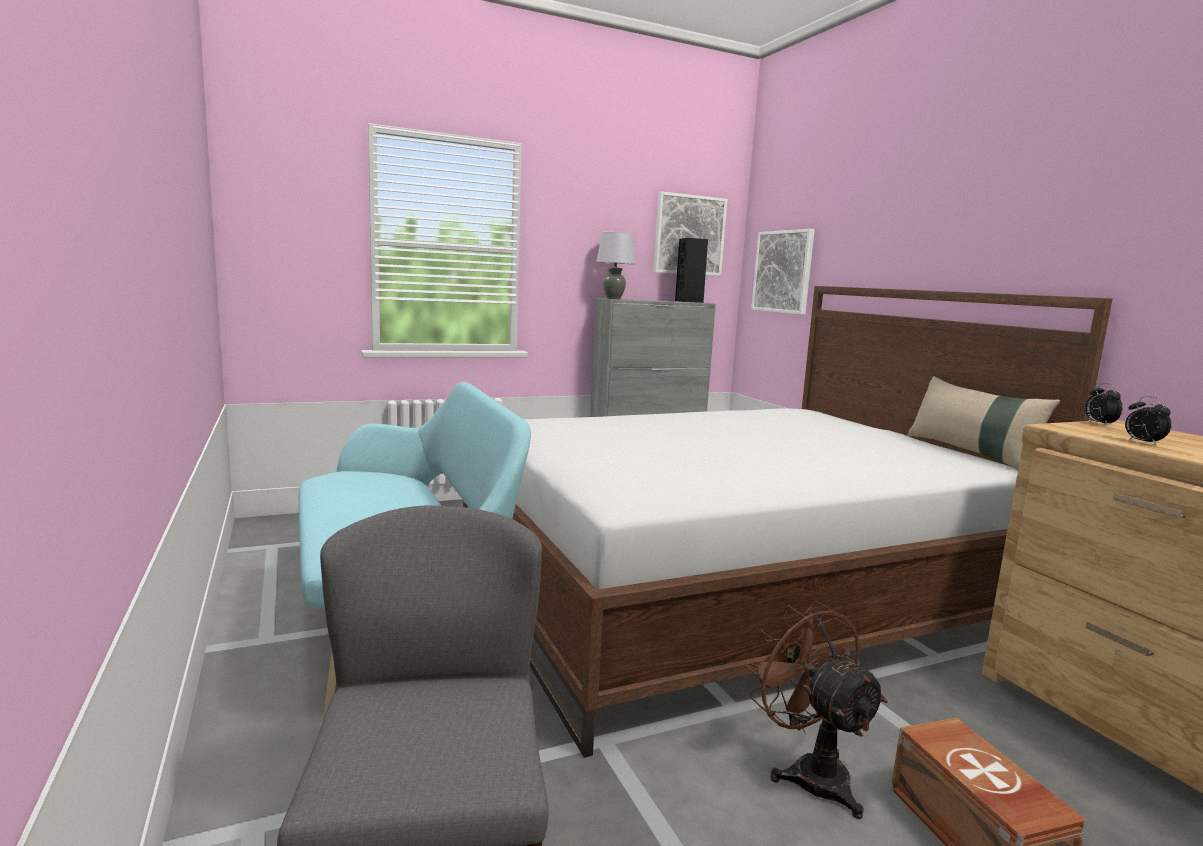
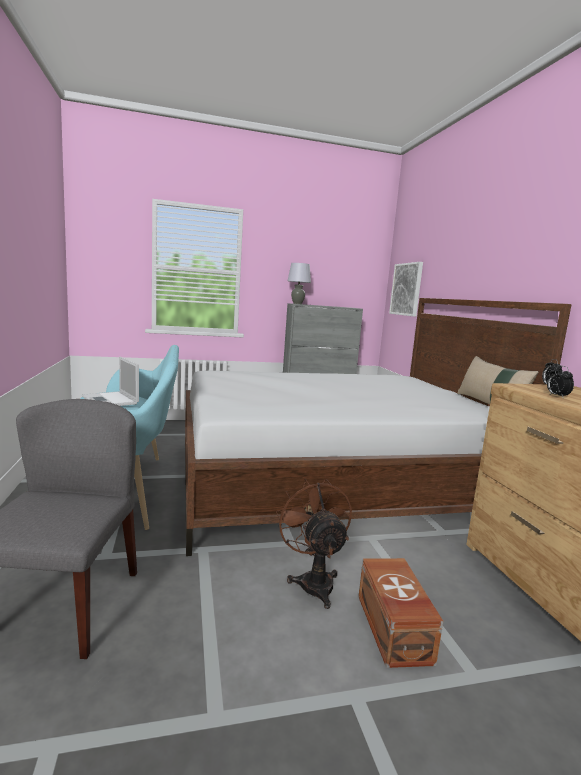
camera: 10 degrees right, 0 degrees up
(364, 488) = (110, 400): none -> laptop
(689, 235) = (351, 266): picture -> none
(689, 301) = (347, 307): black speaker -> none

